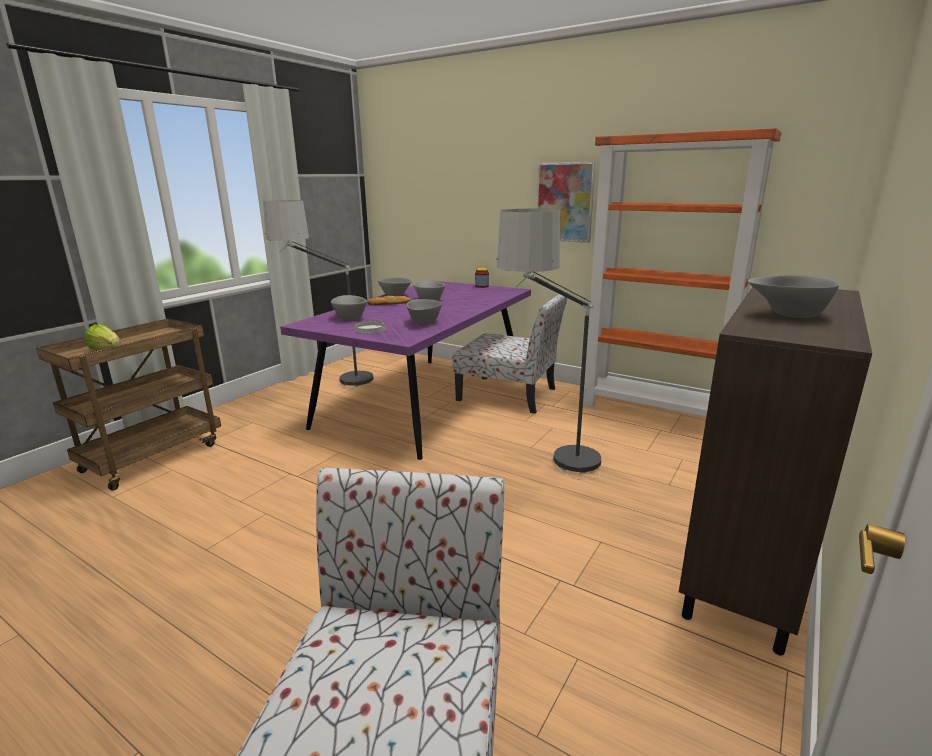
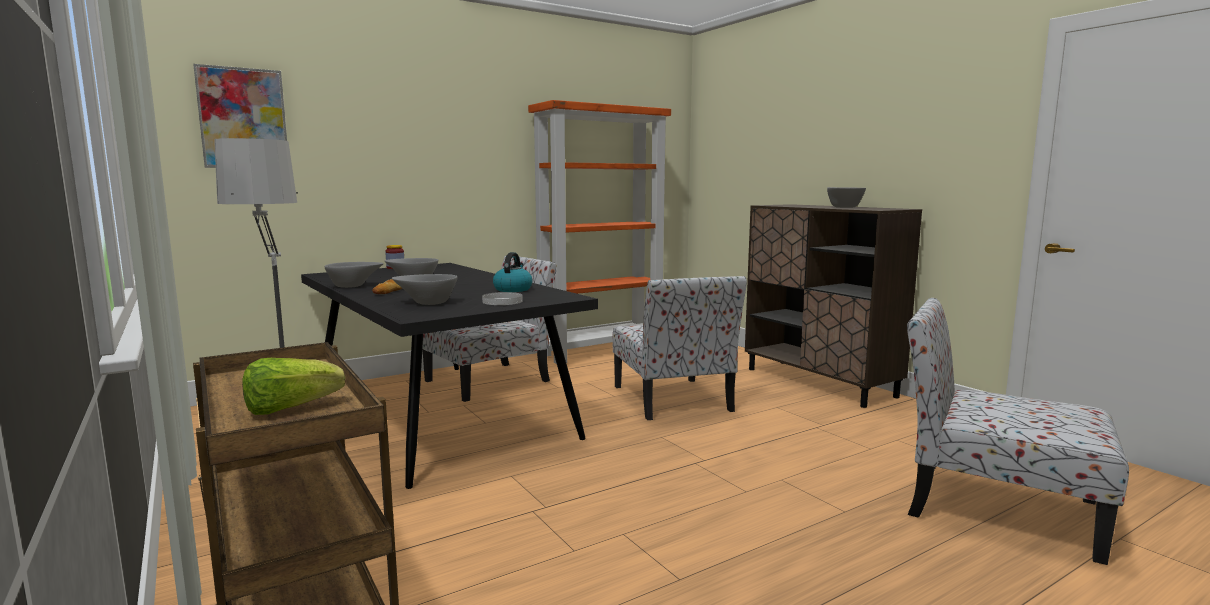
camera: 65 degrees left, 10 degrees down
(423, 322) = (513, 289): grey bowl -> kettle
(425, 400) = (437, 414): purple dining table -> black dining table
(553, 476) = (673, 399): floor lamp -> chair
(564, 202) = (481, 164): picture -> picture (243, 118)

